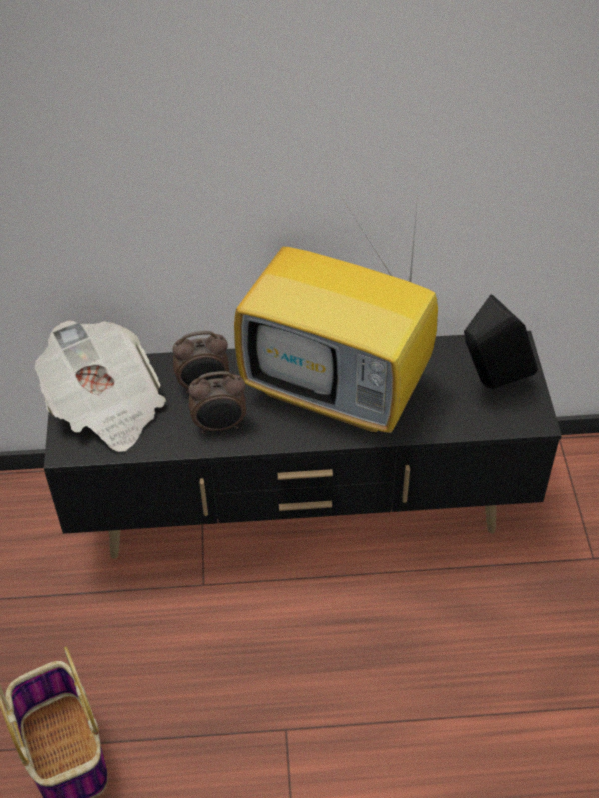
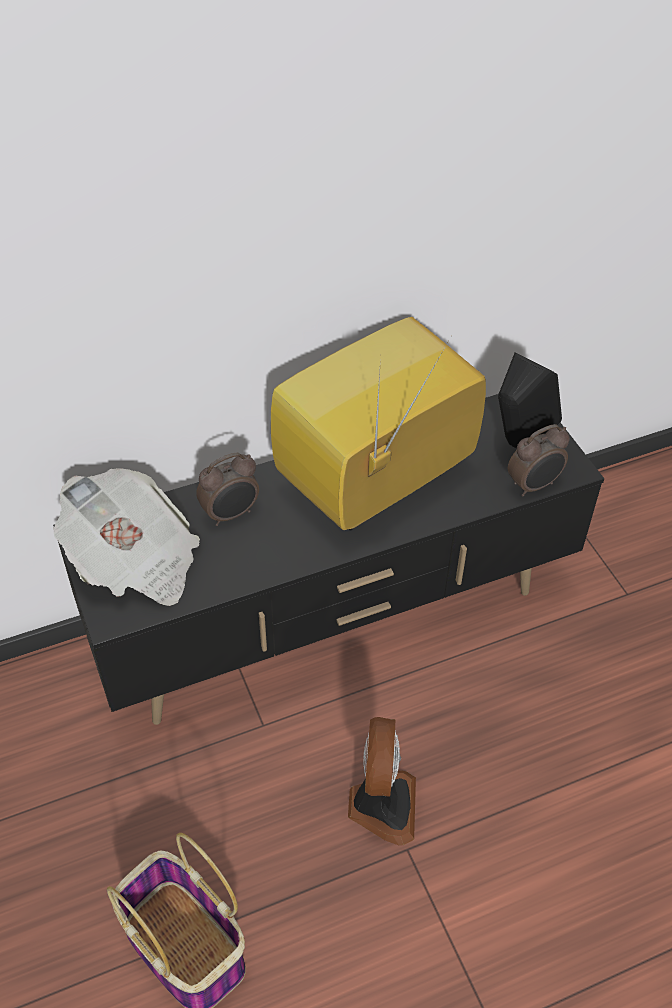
camera: 20 degrees left, 0 degrees up
(220, 426) = (266, 552): alarm clock -> alarm clock (534, 485)
(278, 684) = (381, 805): none -> fan
(340, 390) = (373, 485): television -> television turned 135 degrees clockwise

